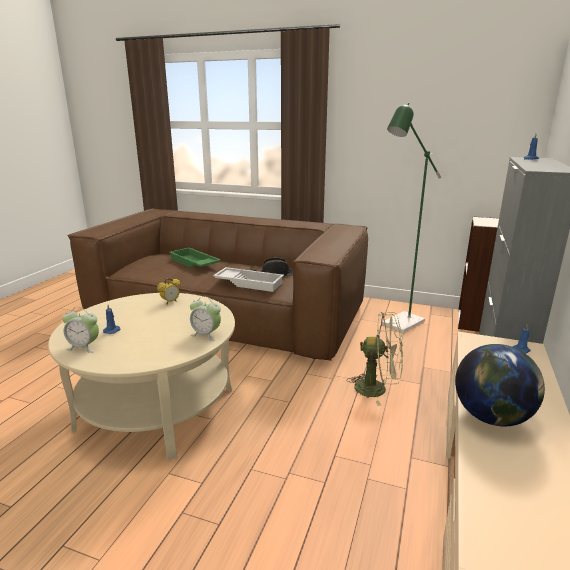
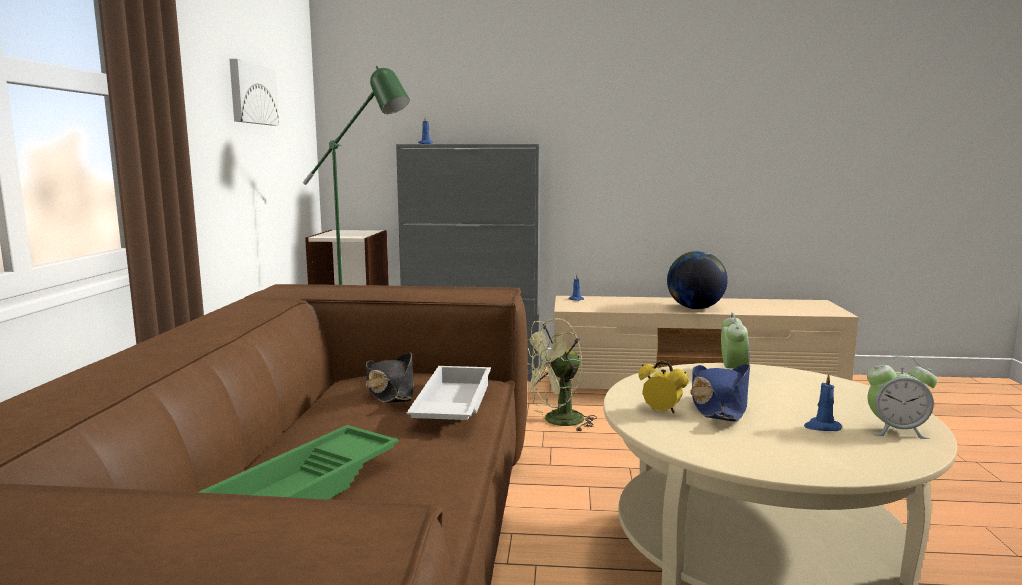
camera: 105 degrees left, 10 degrees down
(84, 347) = (896, 431): alarm clock -> alarm clock turned 105 degrees clockwise
(163, 315) = (719, 406): none -> blue hat
(377, 389) = (557, 422): green fan -> green fan turned 120 degrees counterclockwise
(428, 119) = (251, 94): none -> picture

